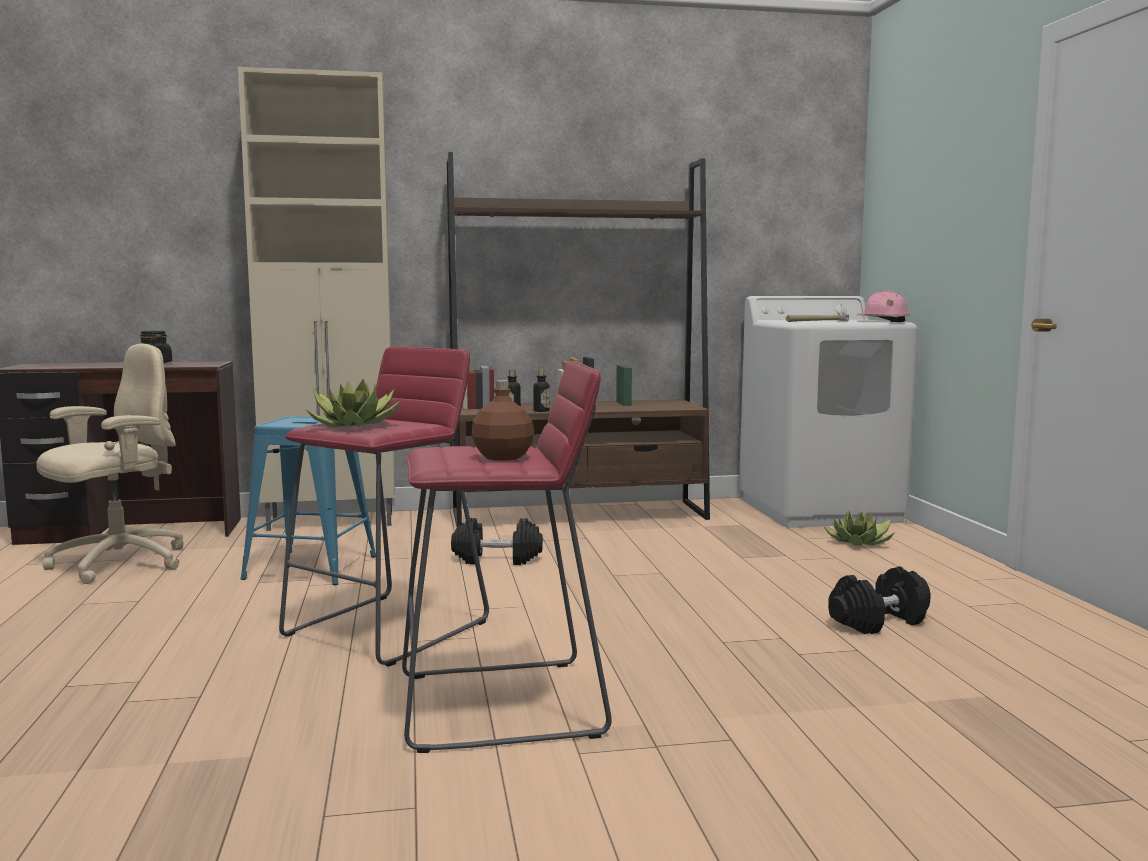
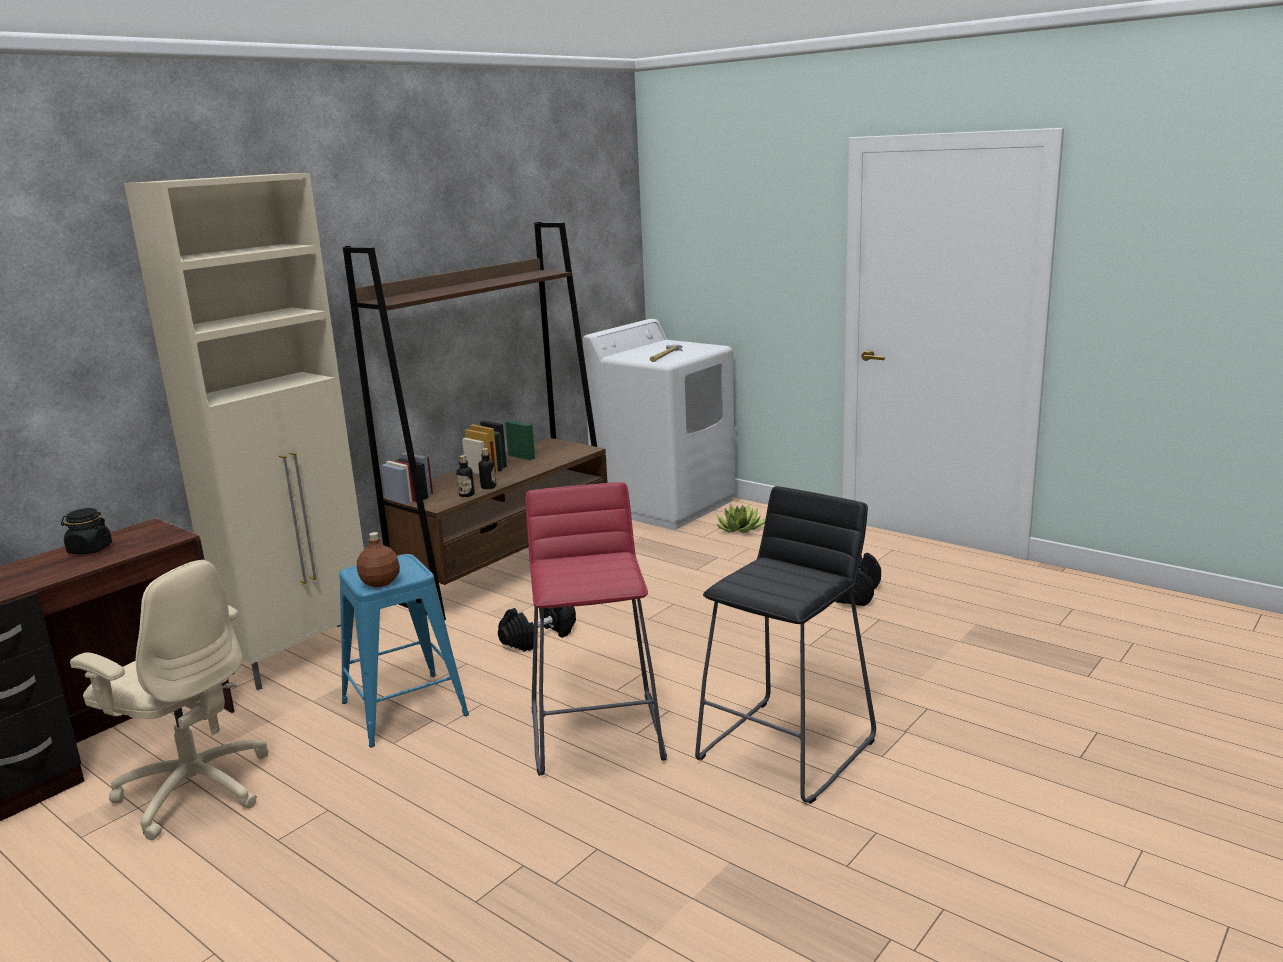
camera: 40 degrees left, 10 degrees up
(117, 564) = (194, 789): beige office chair -> beige office chair turned 120 degrees clockwise
(354, 425) = (577, 575): potted plant -> none
(502, 457) = (800, 578): brown bottle -> brown bottle (380, 582)
(503, 705) = (787, 749): red stool -> black stool
(883, 321) = (706, 347): pink hard hat -> none

